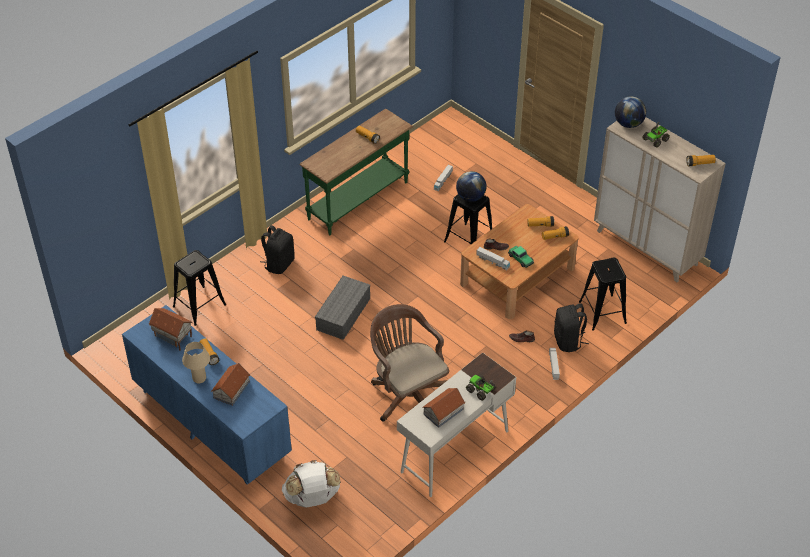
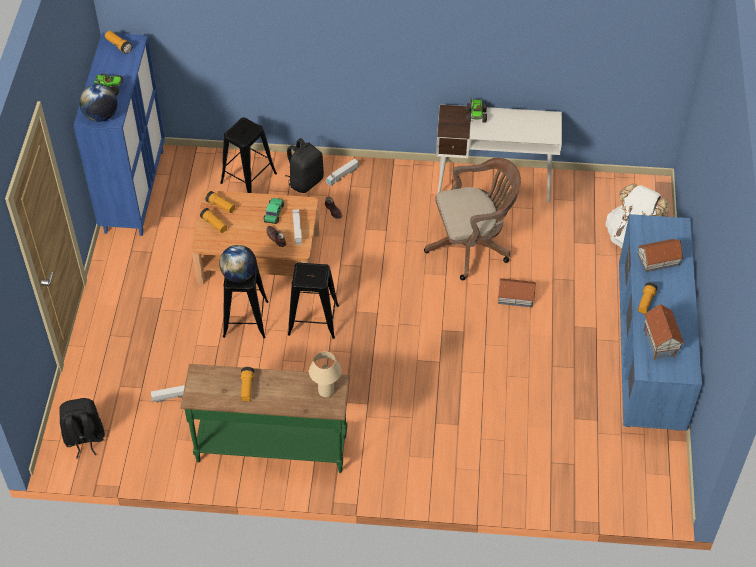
camera: 130 degrees left, 5 degrees up
(199, 305) = (544, 471): black stool -> black stool (313, 320)
(199, 378) = (674, 289): beige table lamp -> beige table lamp (326, 391)
(279, 264) = (425, 449): black backpack -> black backpack (84, 438)
(343, 315) = (435, 349): grey storage box -> none
(407, 394) = (472, 246): brown office chair -> brown office chair turned 120 degrees counterclockwise
(443, 411) = (521, 124): toy house -> toy house (516, 297)
(647, 248) = (134, 191): beige cabinet -> blue cabinet

